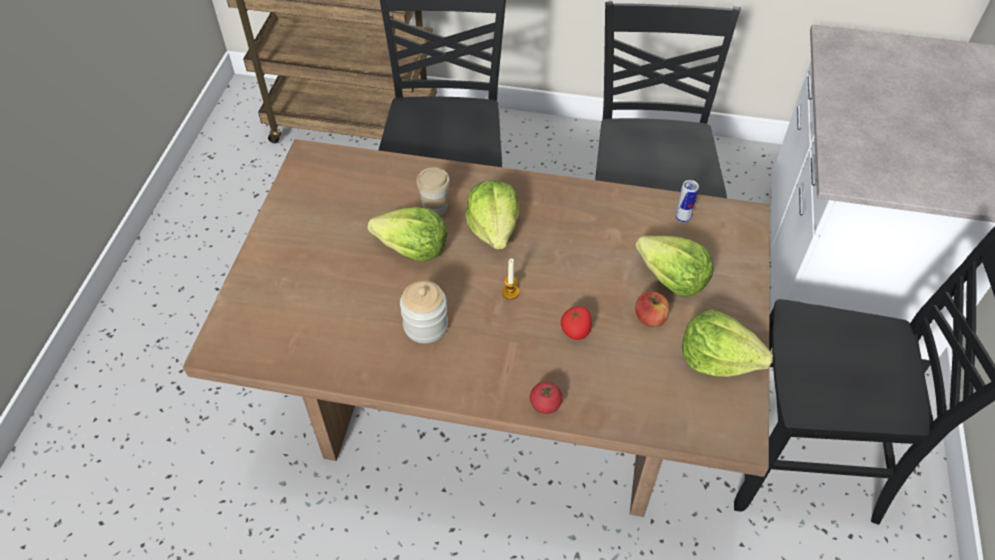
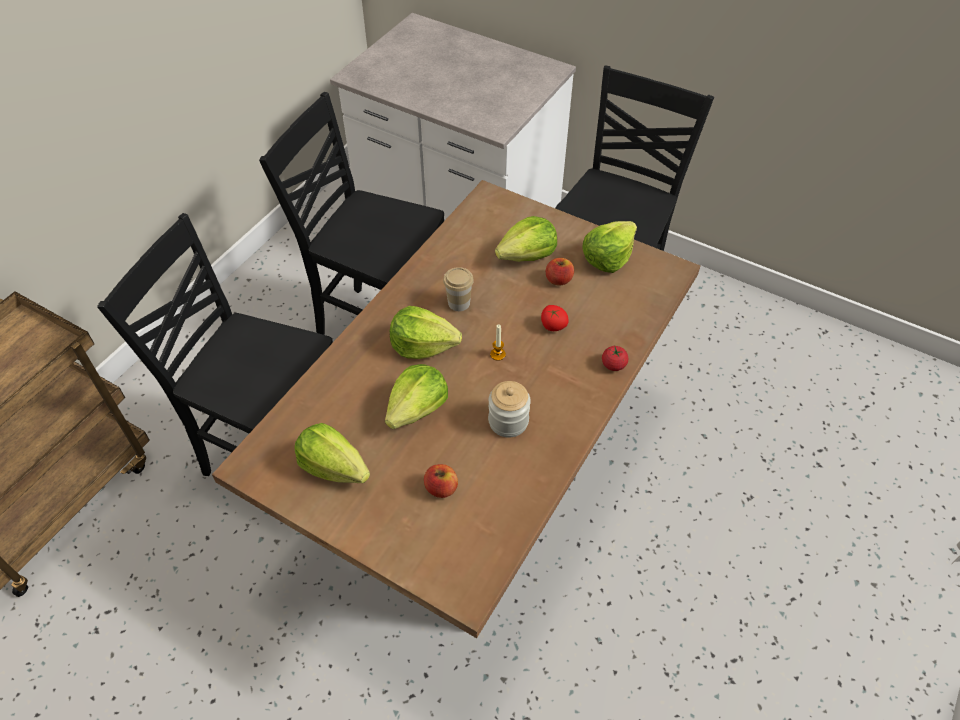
camera: 70 degrees left, 0 degrees up
(325, 211) = (333, 467): none -> lettuce
(327, 295) = (441, 488): none -> apple
(435, 207) = (376, 380): cup -> cup (459, 303)
(682, 218) = (472, 229): can -> none

